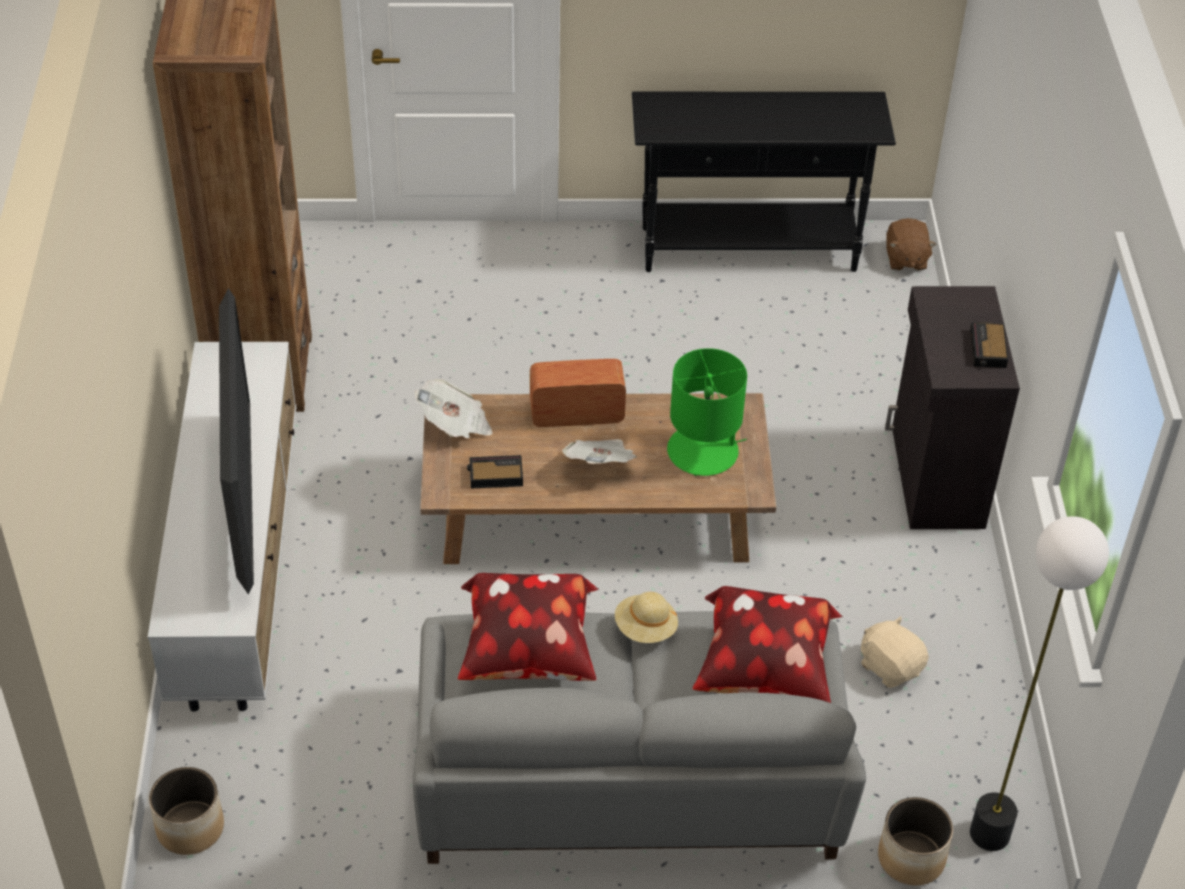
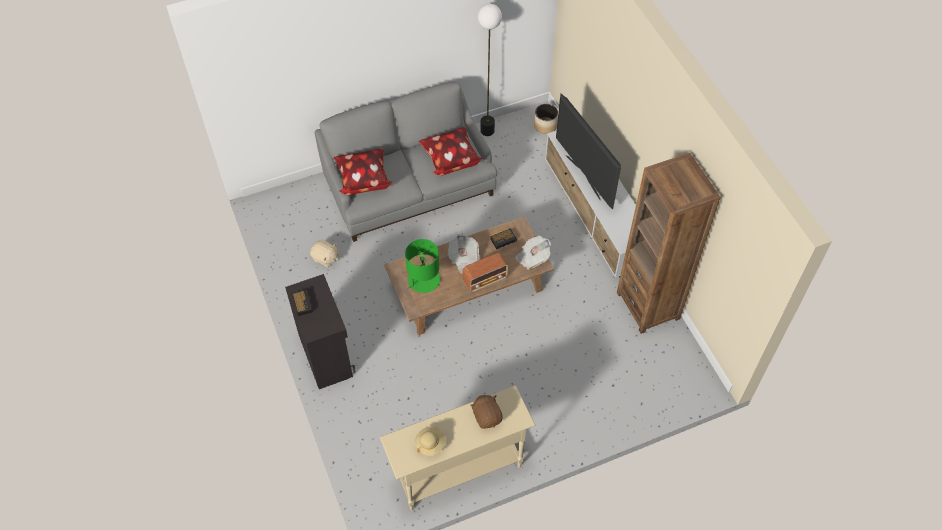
camera: 160 degrees right, 10 degrees up
(645, 629) = (413, 183): beige hat -> beige hat (430, 444)
(749, 250) = (458, 471): black console table -> beige console table
(905, 259) = (373, 496): brown plush toy -> brown plush toy (487, 416)
(910, 858) = (302, 190): planter -> none
(989, 834) = (275, 207): floor lamp -> floor lamp (487, 130)

